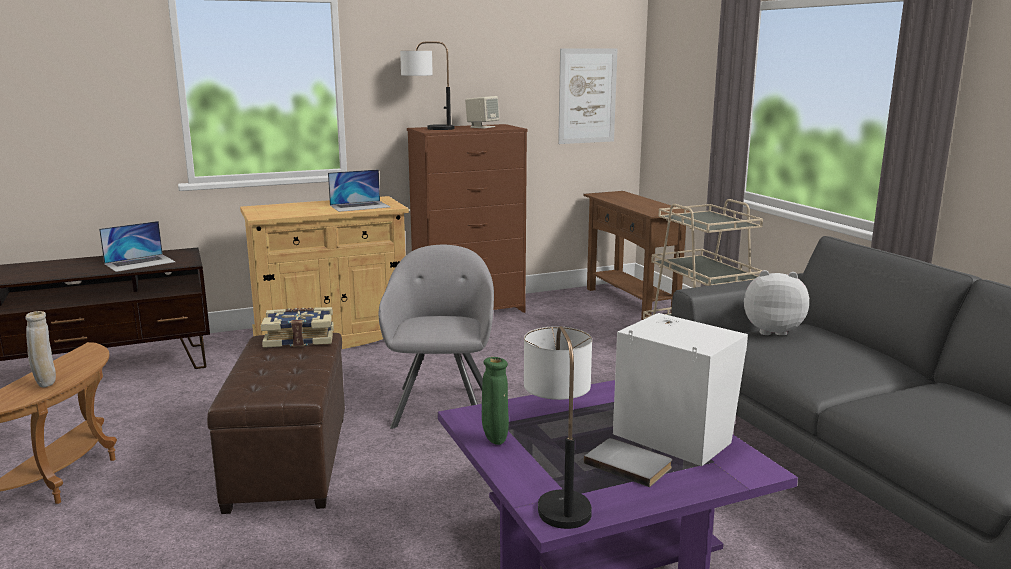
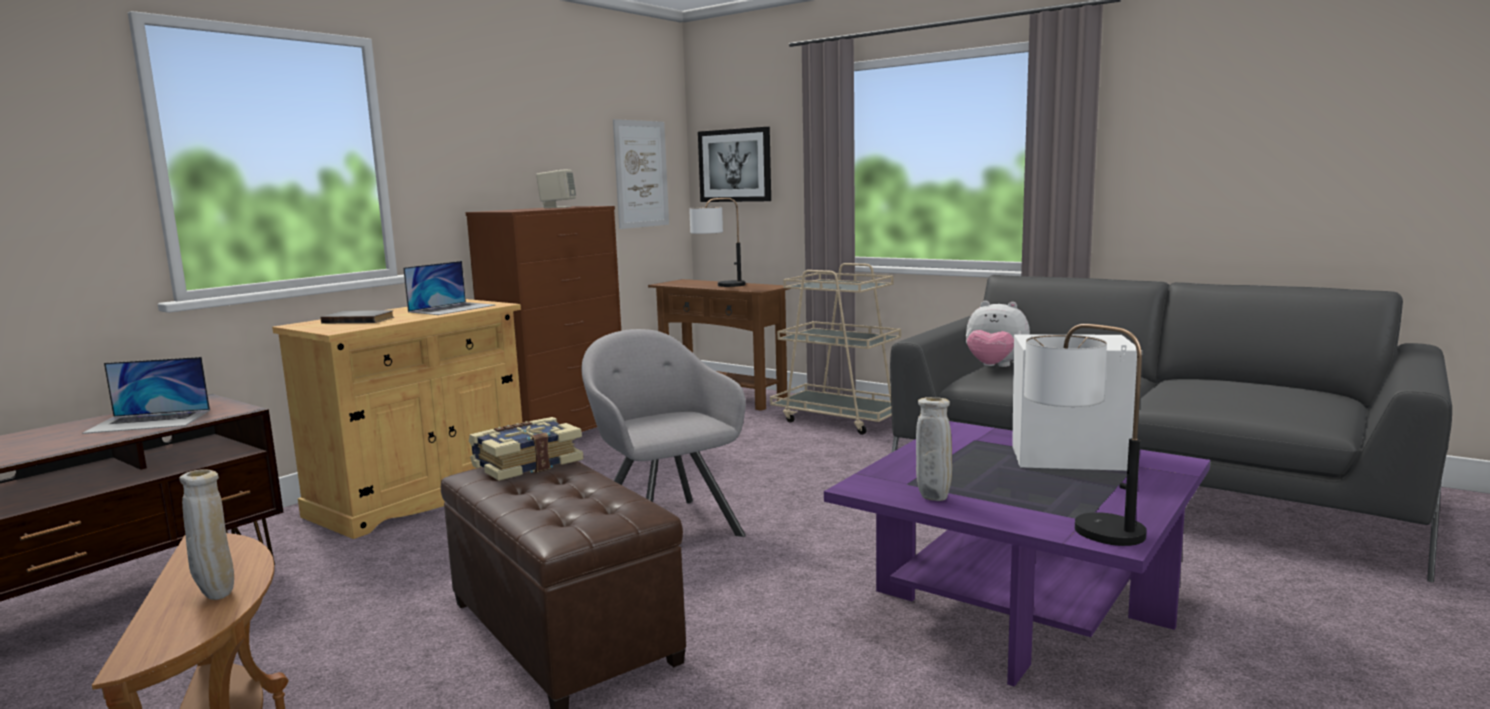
camera: 30 degrees left, 5 degrees down
(140, 263) = (149, 421): laptop -> laptop turned 60 degrees clockwise
(427, 128) = (497, 210): table lamp -> table lamp (718, 286)
(495, 441) = (933, 499): green vase -> beige vase
(629, 464) = (1080, 484): grey book -> grey book (360, 320)
(673, 92) = (735, 165): none -> picture
(772, 331) = (994, 367): plush toy -> plush toy turned 135 degrees counterclockwise

